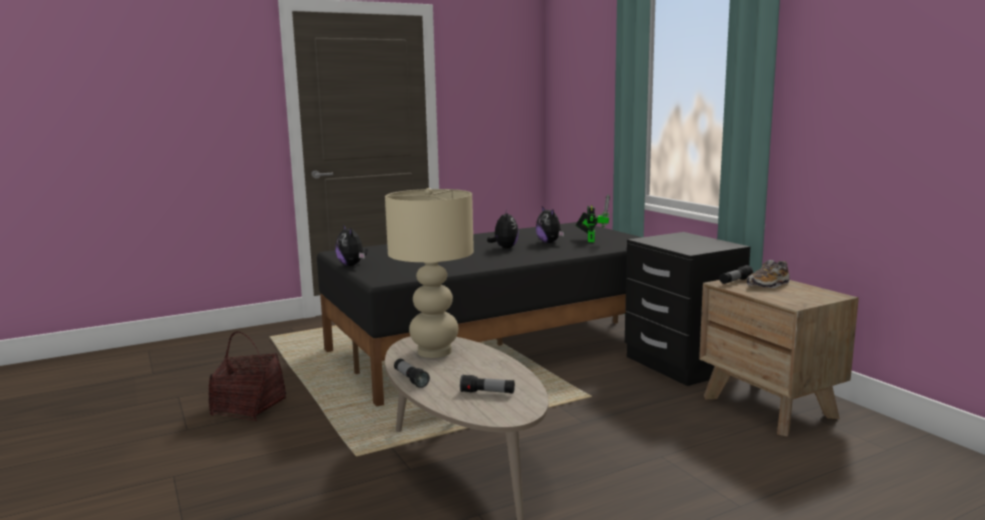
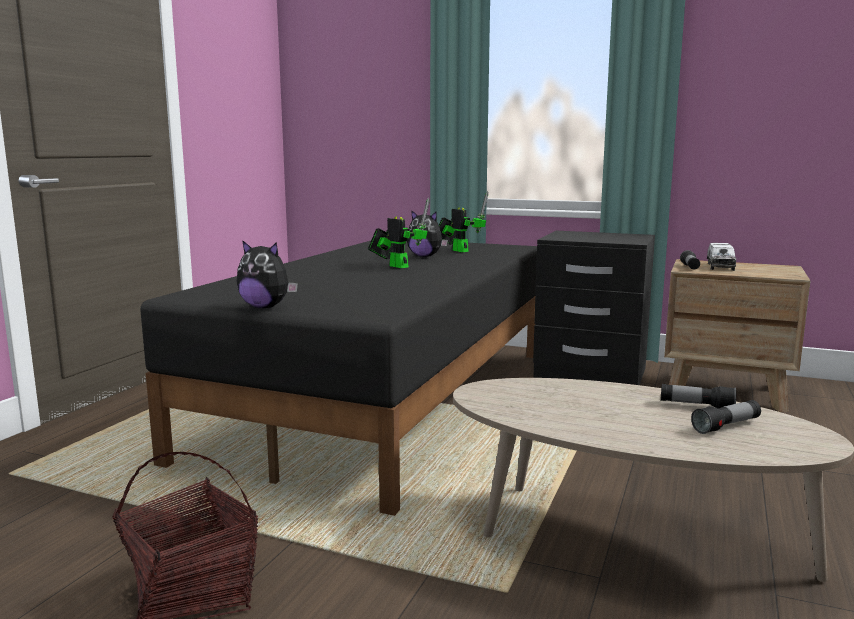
camera: 40 degrees left, 0 degrees up
(410, 379) = (611, 439): flashlight -> flashlight (696, 406)
(434, 351) = (537, 400): beige table lamp -> none
(504, 248) = (396, 266): plush toy -> toy robot
(768, 285) = (720, 266): shoe -> toy truck

